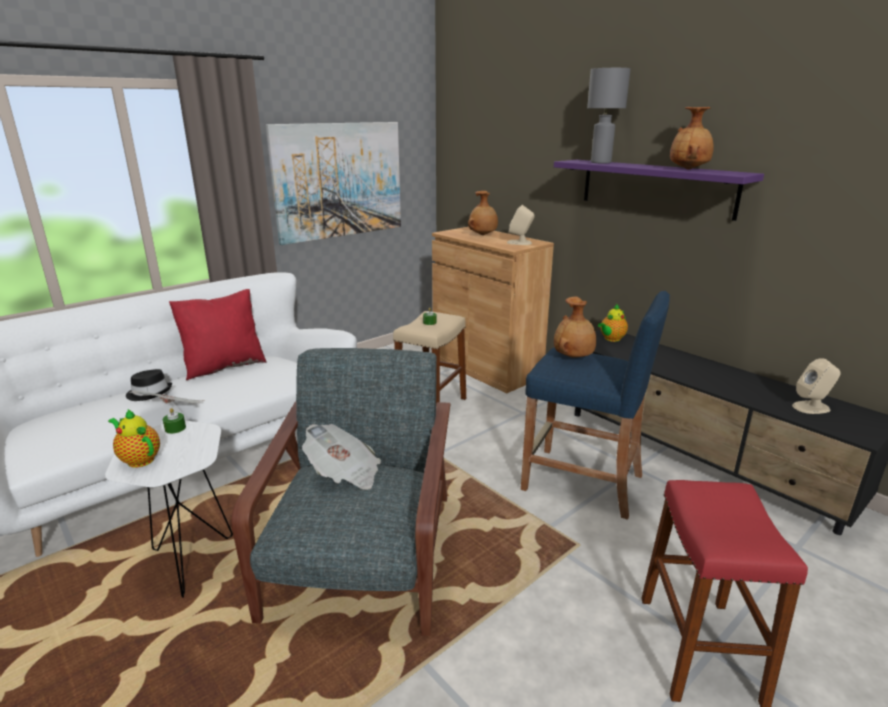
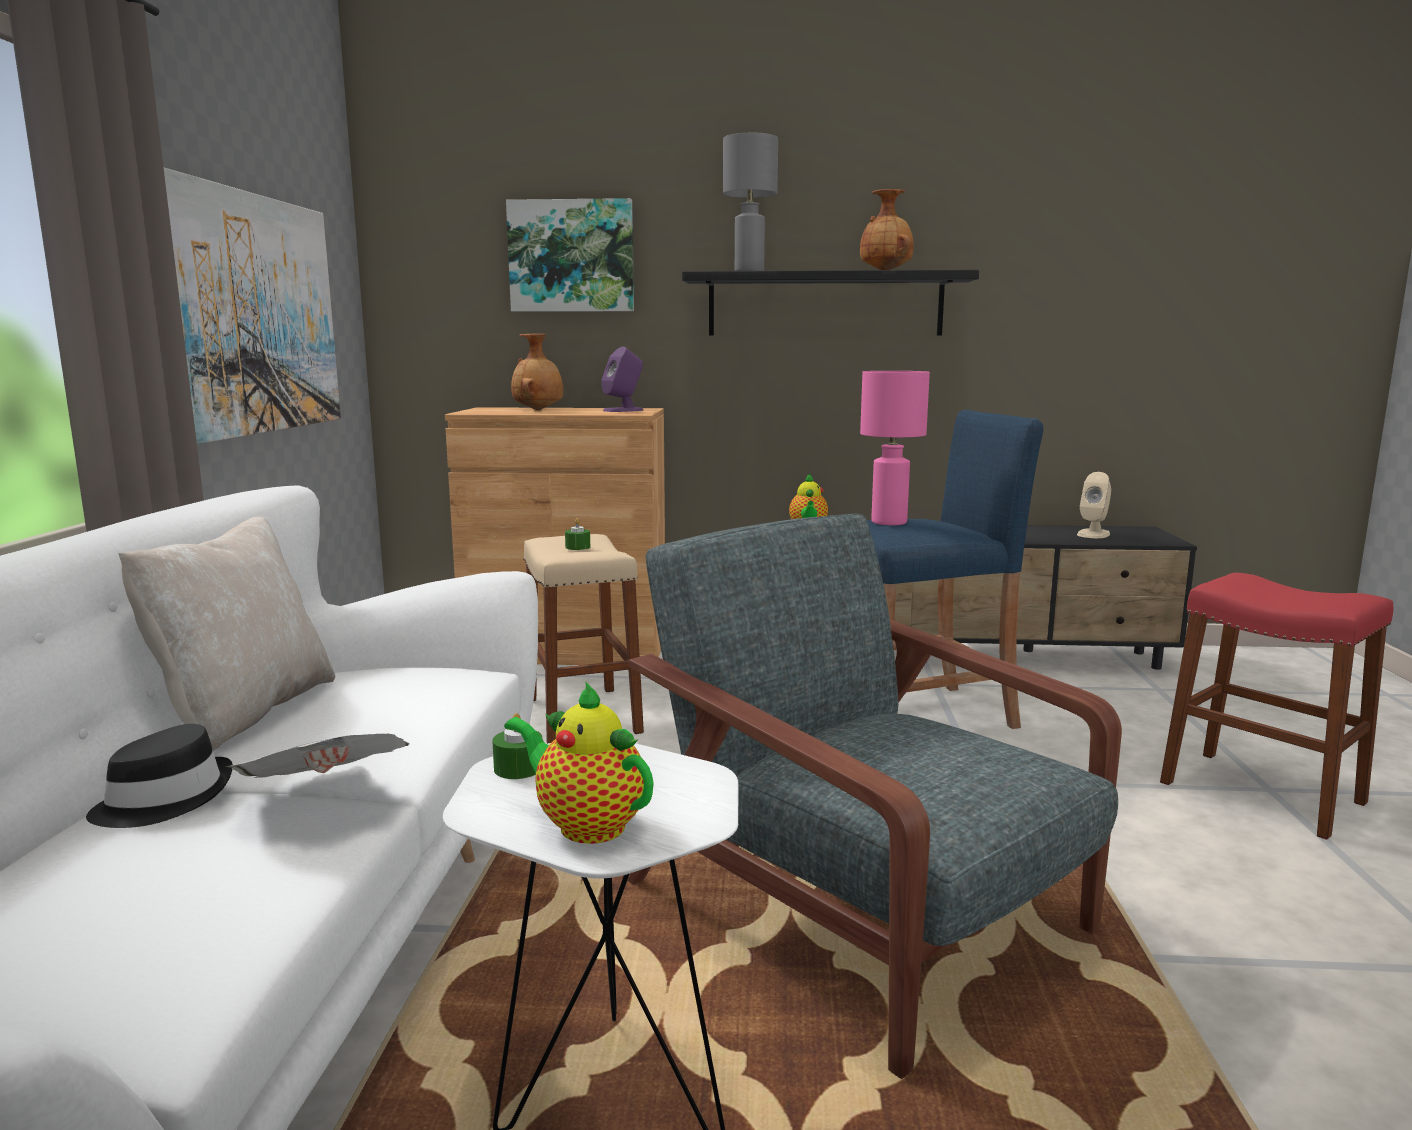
camera: 45 degrees left, 10 degrees down
(139, 459) = (585, 825): teapot -> teapot turned 45 degrees clockwise
(224, 366) = (243, 713): red pillow -> beige pillow
(344, 473) = (847, 738): newspaper -> none
(519, 243) = (623, 410): beige speaker -> purple speaker
(520, 143) = (571, 256): none -> picture
(574, 357) = (890, 522): brown vase -> pink table lamp
(656, 187) = (825, 305): purple shelf -> black shelf

